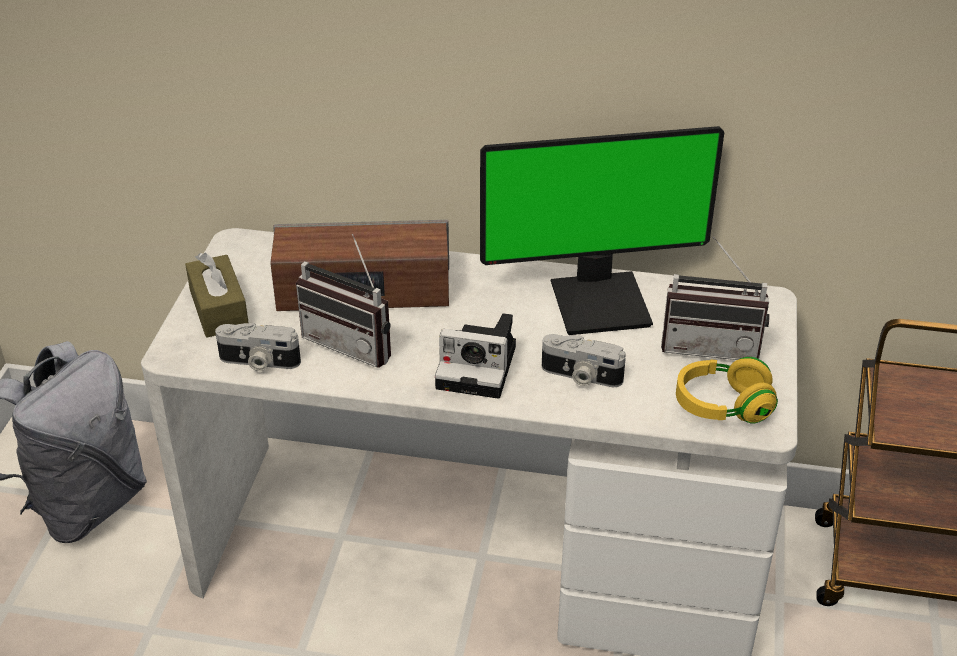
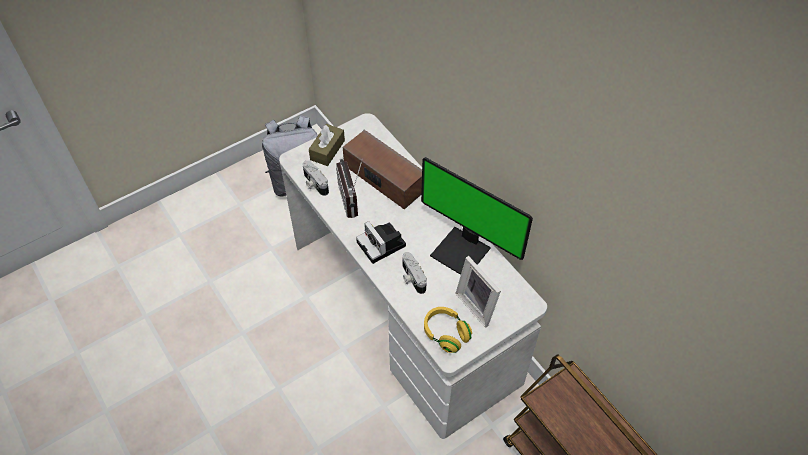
camera: 45 degrees right, 15 degrees up
(711, 345) = (478, 305): radio -> picture frame

